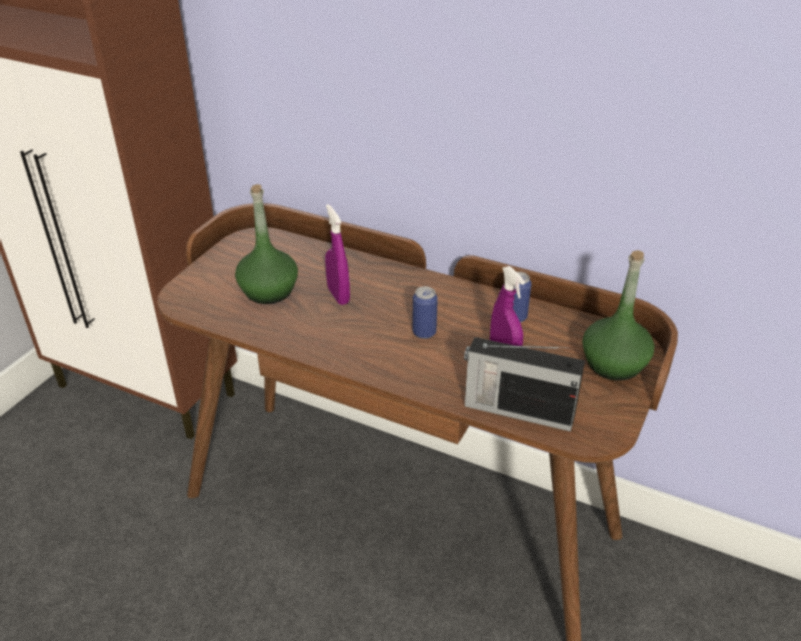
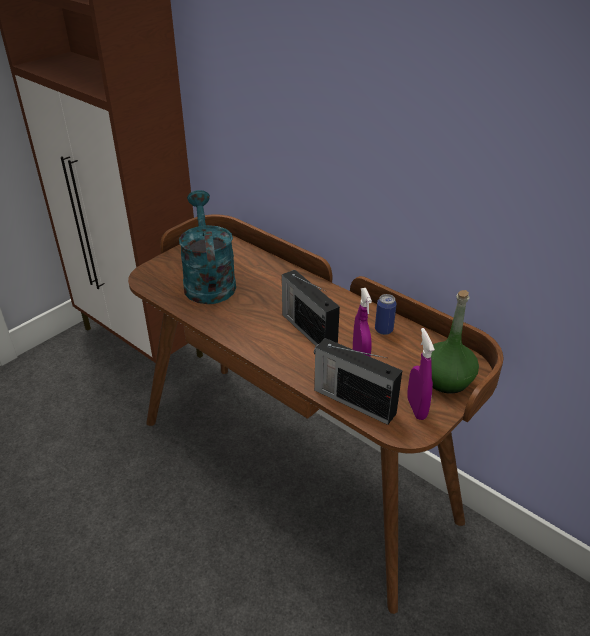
camera: 15 degrees right, 0 degrees up
(268, 291) = (208, 281): green bottle -> turquoise watering can
(338, 296) = (256, 292): purple spray bottle -> purple spray bottle (416, 408)
(424, 332) = (308, 330): can -> radio

